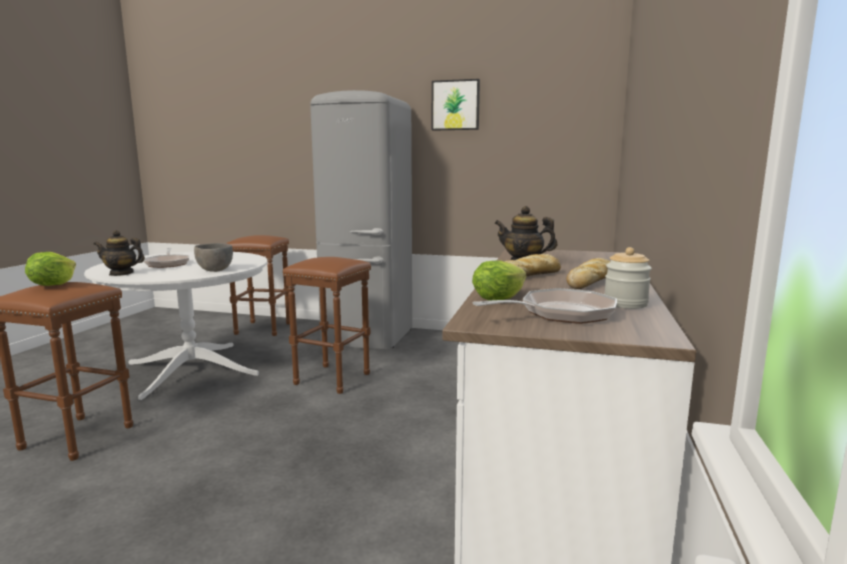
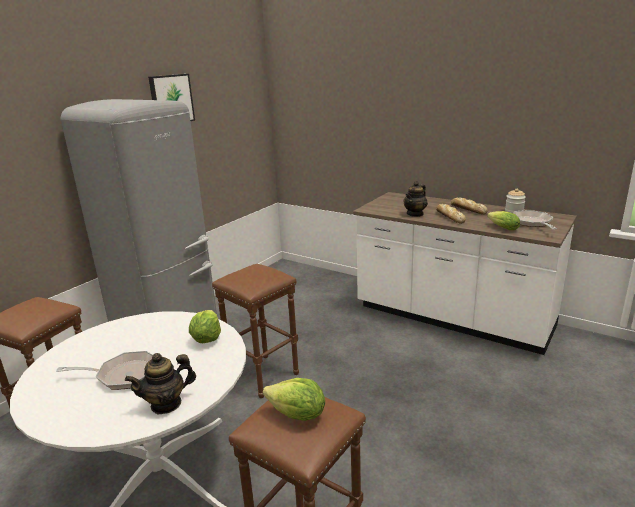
camera: 70 degrees left, 10 degrees up
(121, 273) = (166, 404): teapot -> teapot turned 45 degrees clockwise
(215, 270) = (207, 338): grey bowl -> lettuce

